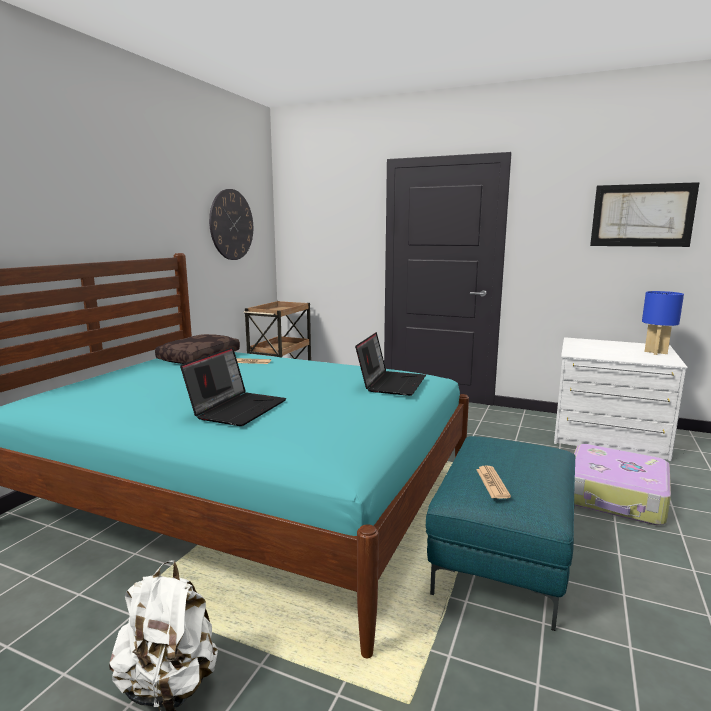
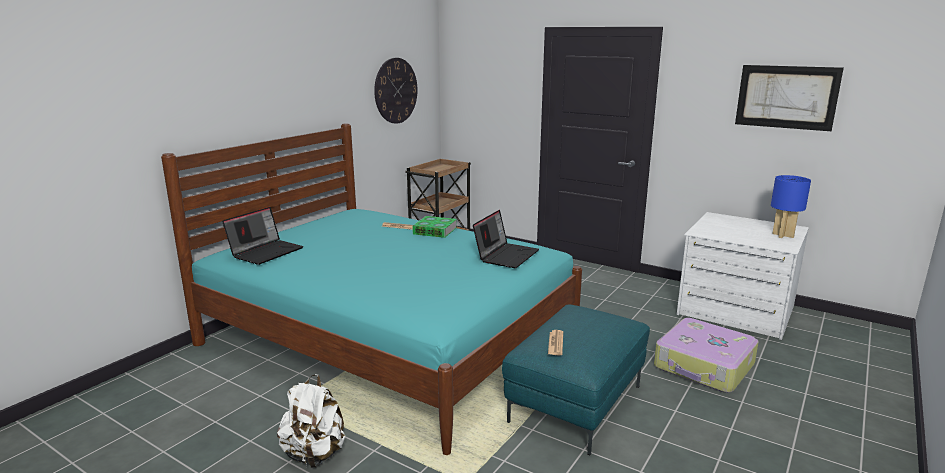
camera: 10 degrees right, 5 degrees up
(199, 357) = (357, 219): brown pillow -> none
(237, 408) = (375, 271): laptop -> laptop (266, 252)
(295, 364) = (435, 231): none -> book

